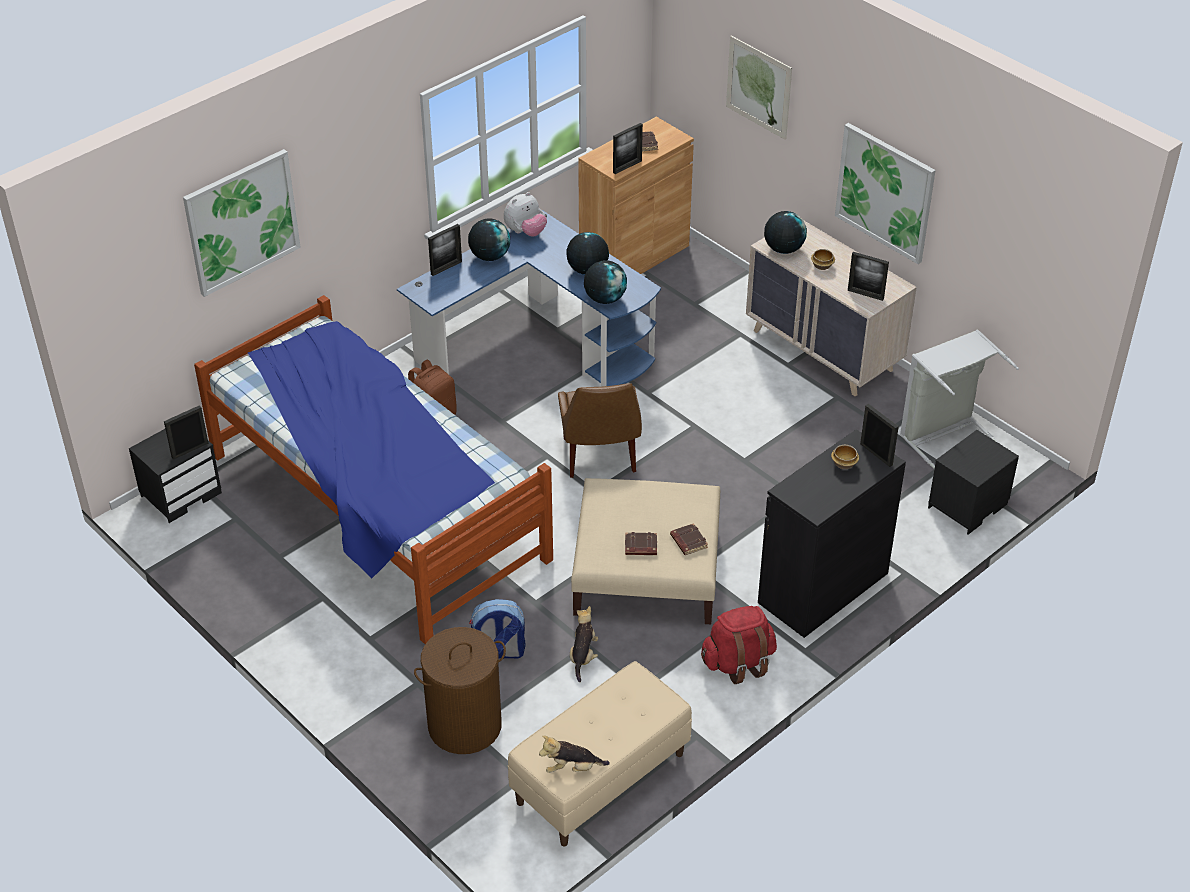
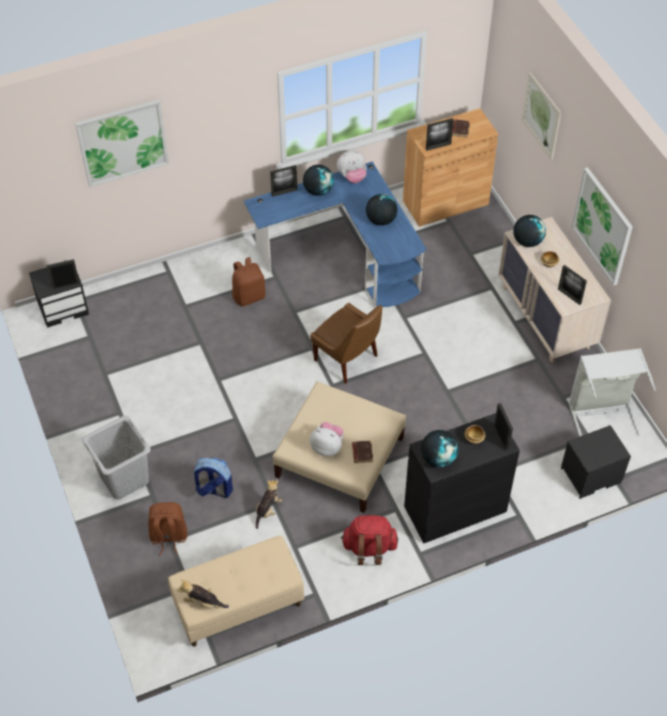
camera: 20 degrees right, 10 degrees up
(367, 674) = (123, 478): none -> grey laundry basket
(376, 508) = (182, 355): bed -> none
(464, 726) = (168, 537): brown laundry basket -> brown backpack
(599, 457) = (347, 359): brown chair -> brown chair turned 60 degrees counterclockwise
(605, 299) = (382, 247): globe -> globe (438, 458)
(640, 547) = (327, 447): brown book -> plush toy

